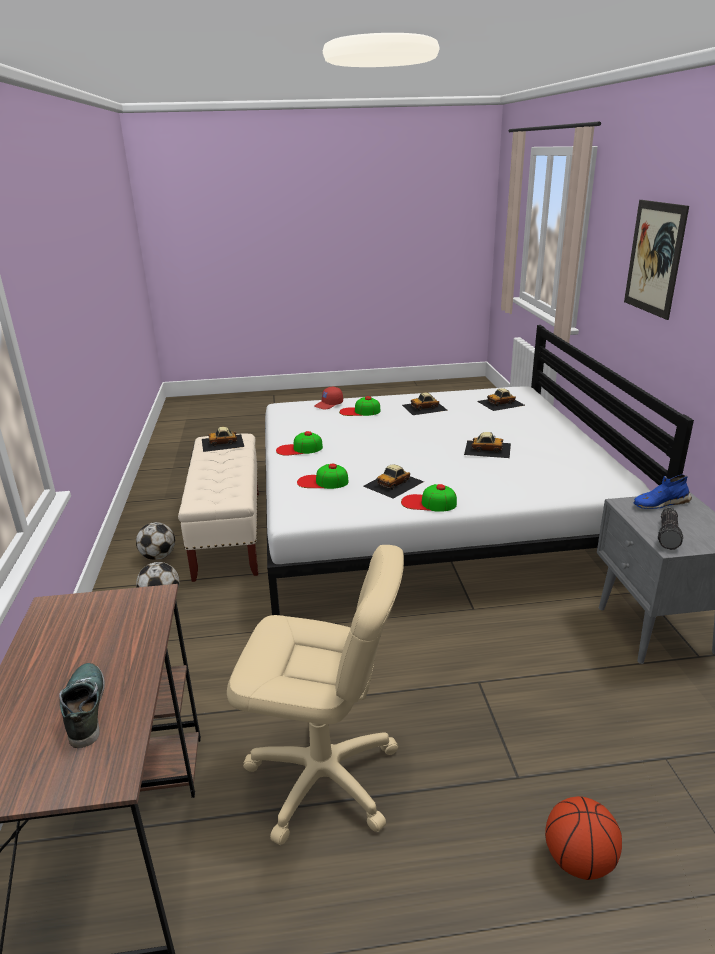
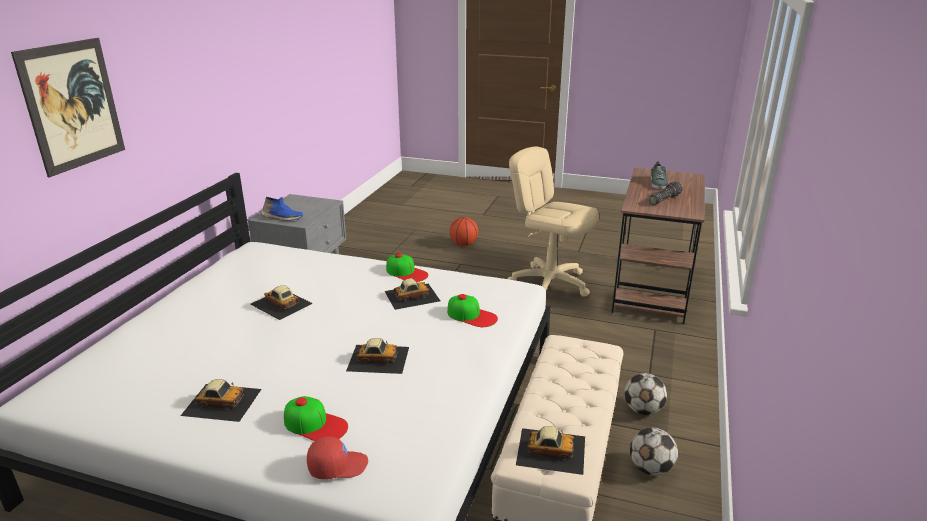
camera: 155 degrees left, 0 degrees up
(299, 449) = (463, 367): cap -> none
(501, 403) = (122, 375): toy car -> toy car (378, 358)
(669, 535) = (317, 206): flashlight -> flashlight (663, 199)

